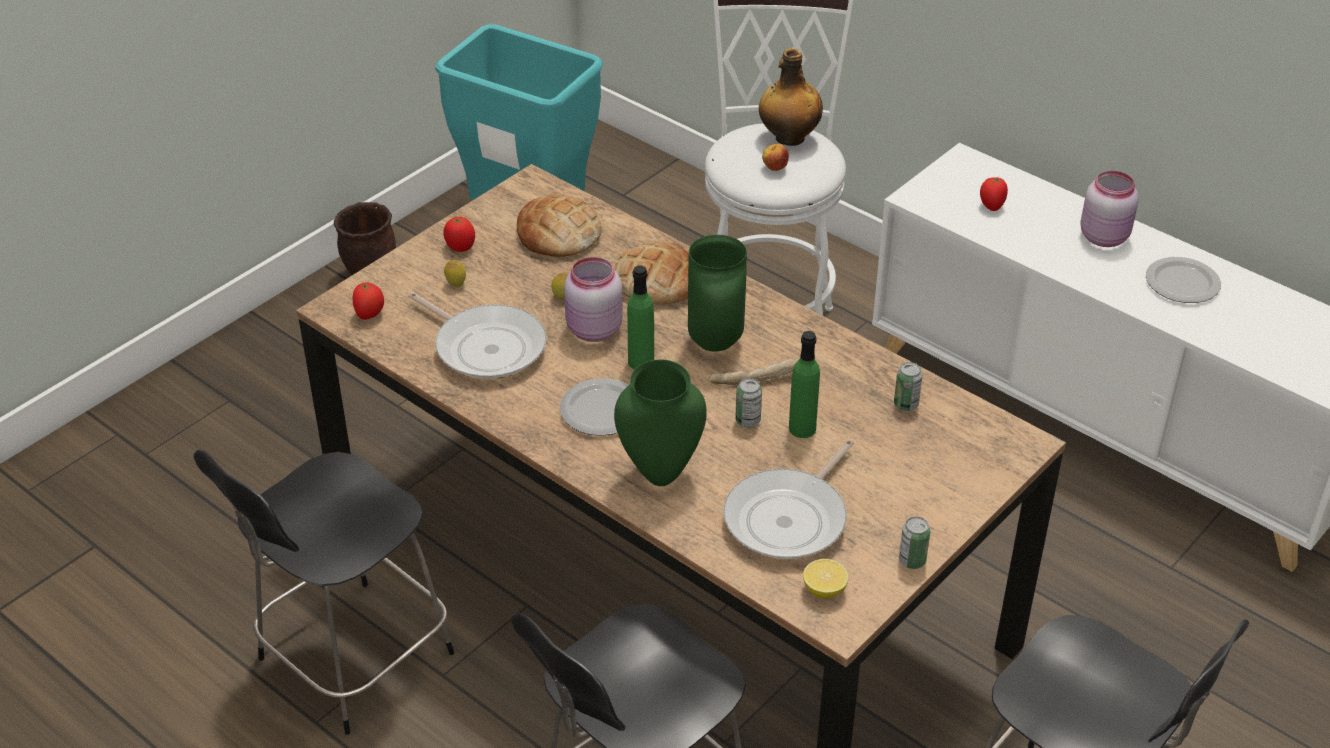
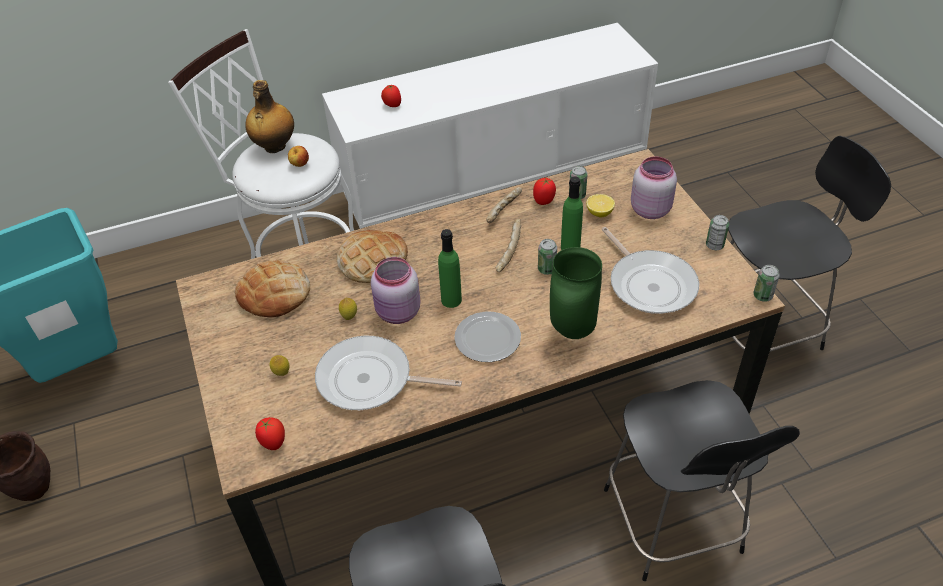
camera: 60 degrees left, 5 degrees up
(460, 247) = (239, 356): tomato -> tomato (544, 201)
(486, 346) = (370, 380): frying pan -> frying pan turned 150 degrees counterclockwise
(717, 343) = (460, 255): green vase -> none
(824, 590) = (721, 292): lemon -> lemon (599, 213)
(825, 351) = (504, 210): none -> bread
(848, 632) = (762, 296): none -> can
(1105, 236) = (455, 77): pink jar -> pink jar (650, 209)
(1183, 283) = (516, 69): plate -> none

